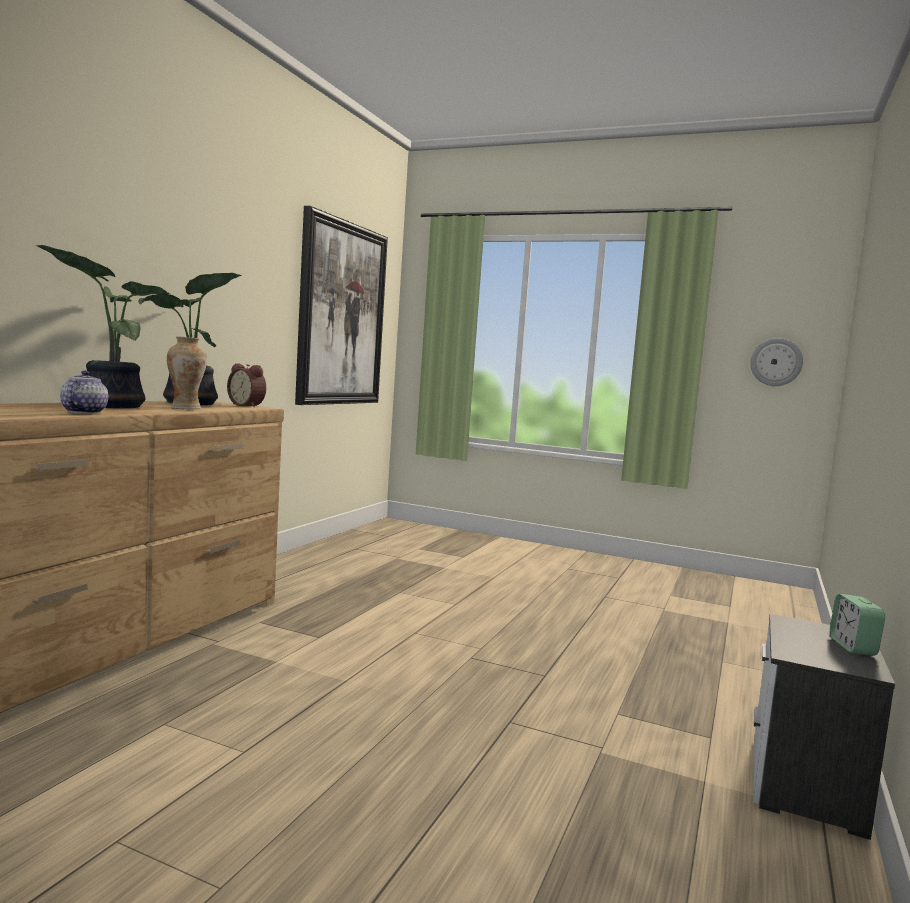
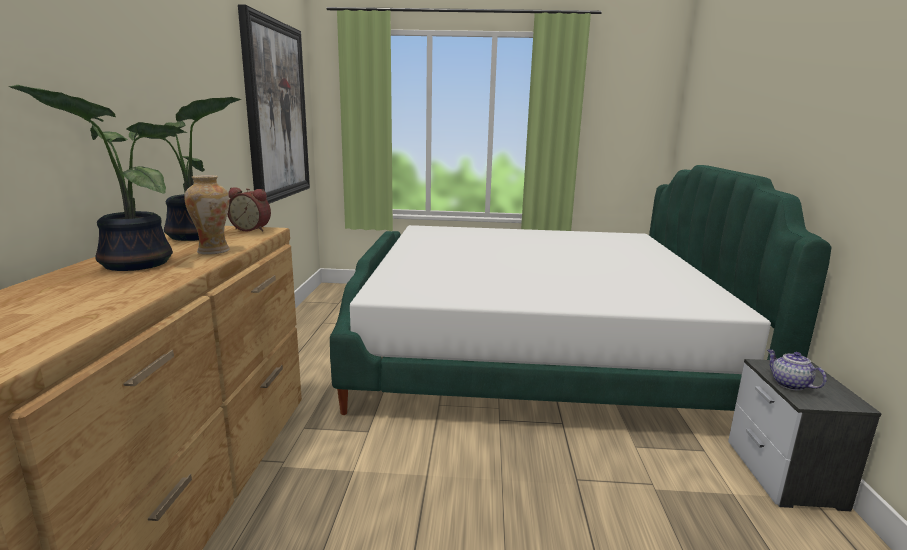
camera: 20 degrees left, 10 degrees up
(84, 412) = (136, 290): teapot -> teapot (789, 384)
(585, 606) = (535, 345): none -> bed
(776, 362) = (629, 136): wall clock -> none
(853, 647) = (822, 381): alarm clock -> none

